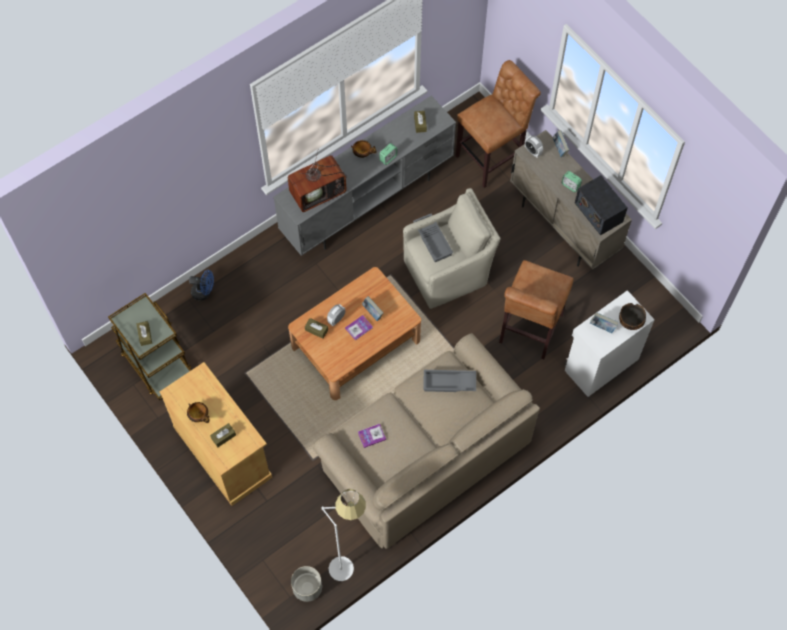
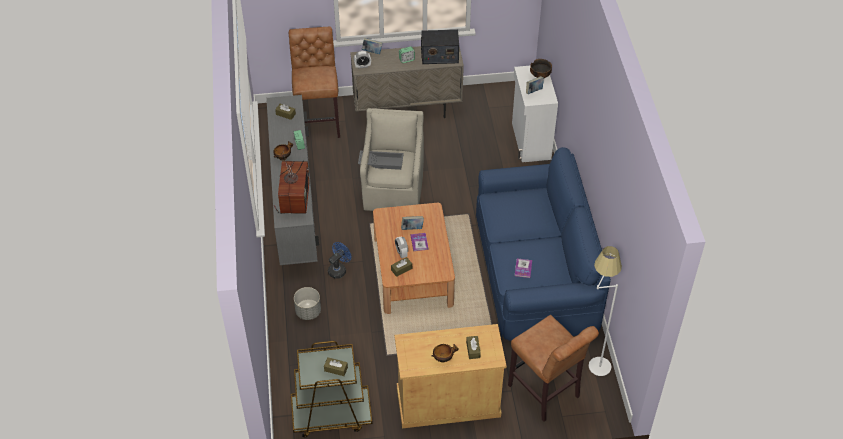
camera: 60 degrees left, 15 degrees down
(204, 292) = (290, 351): blue fan -> blue fan (339, 269)
(307, 587) = (603, 396): grey planter -> grey planter (308, 311)
(425, 453) = (535, 270): beige sofa -> blue sofa
(449, 383) = (510, 204): grey tray -> none
(529, 331) = (477, 167): brown stool -> brown stool (546, 394)

